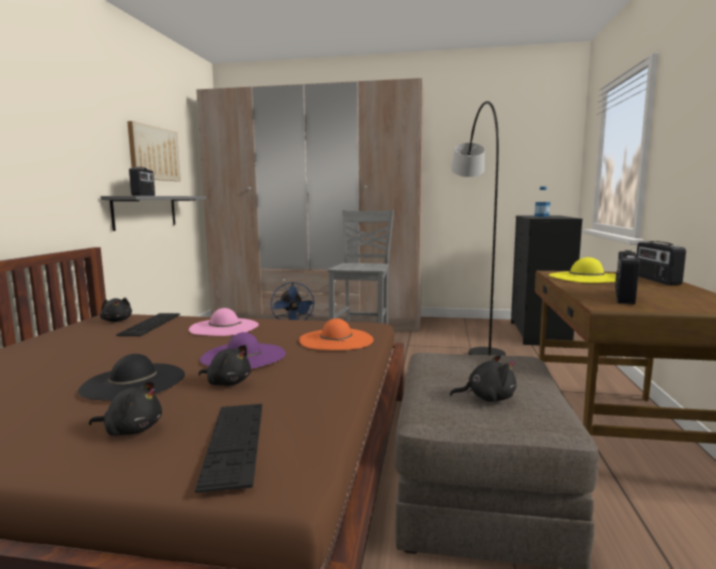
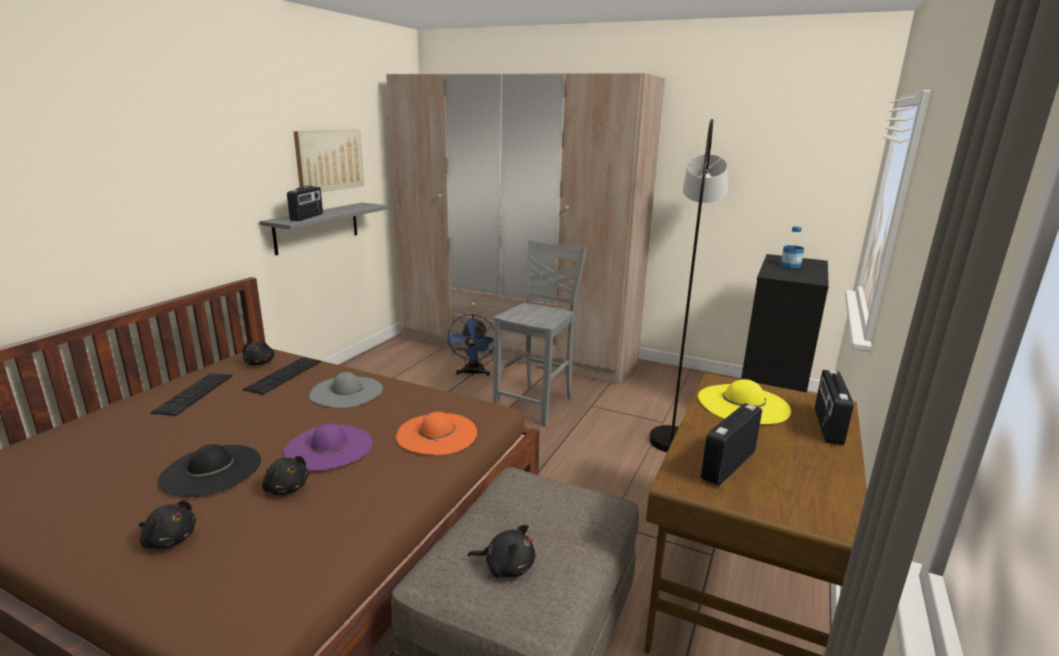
camera: 15 degrees right, 10 degrees up
(224, 327) = (346, 392): pink hat -> grey hat
(234, 442) = (231, 578): keyboard -> keyboard (194, 393)

